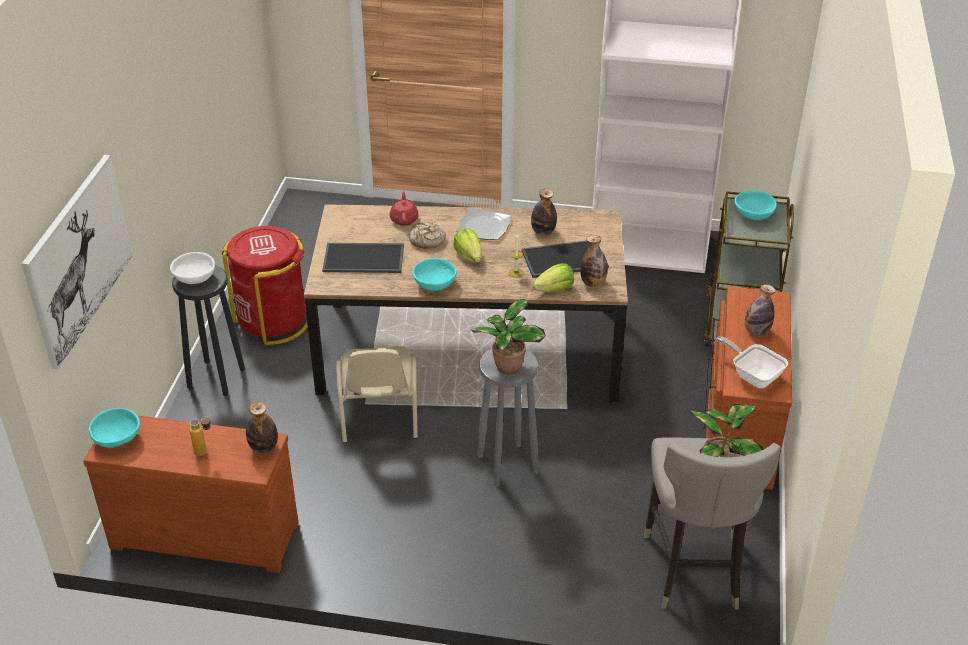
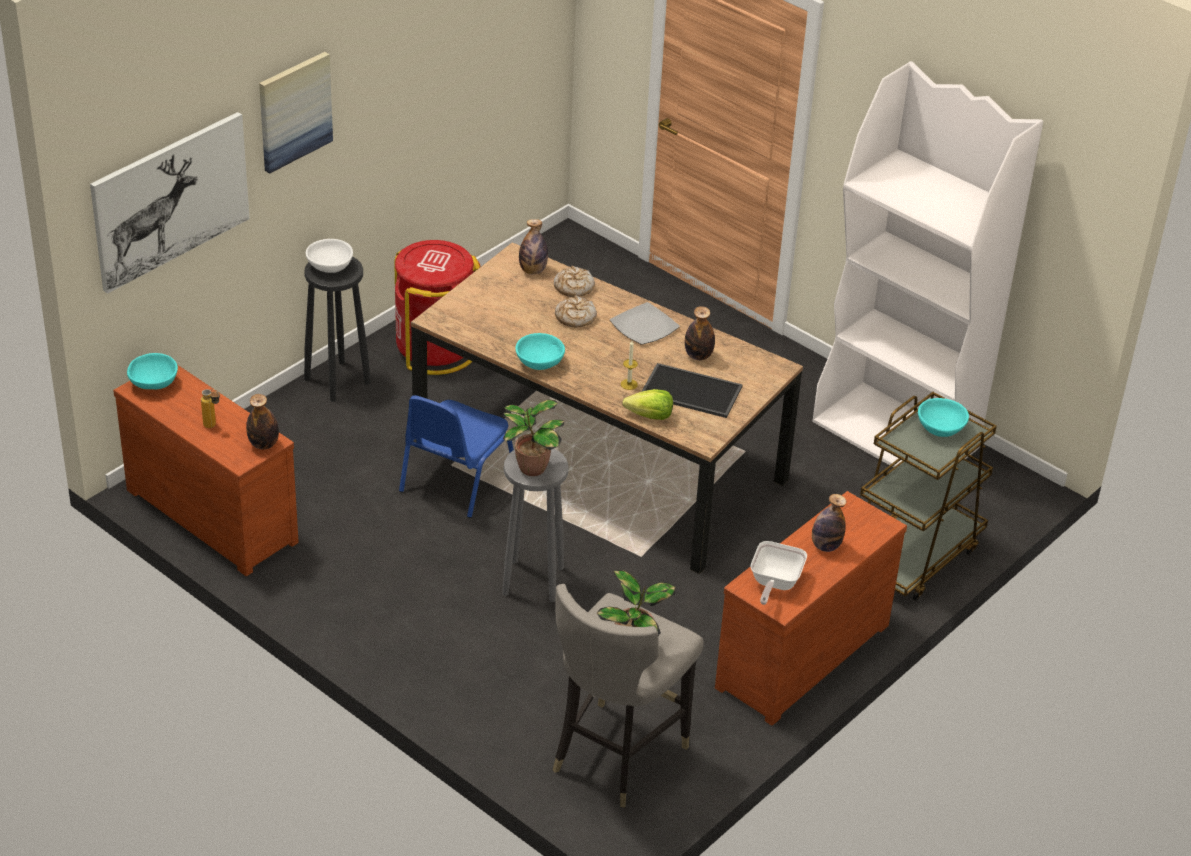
camera: 30 degrees right, 0 degrees up
(137, 143) = (294, 111): none -> picture
(364, 257) = (499, 310): tray -> none
(378, 414) = (455, 480): beige chair -> blue chair
(404, 219) = (573, 287): red teapot -> bread
(469, 256) = (600, 349): lettuce -> none
(593, 283) = (694, 426): bottle -> bottle (532, 270)
(753, 375) = (774, 584): frying pan -> frying pan turned 150 degrees counterclockwise

